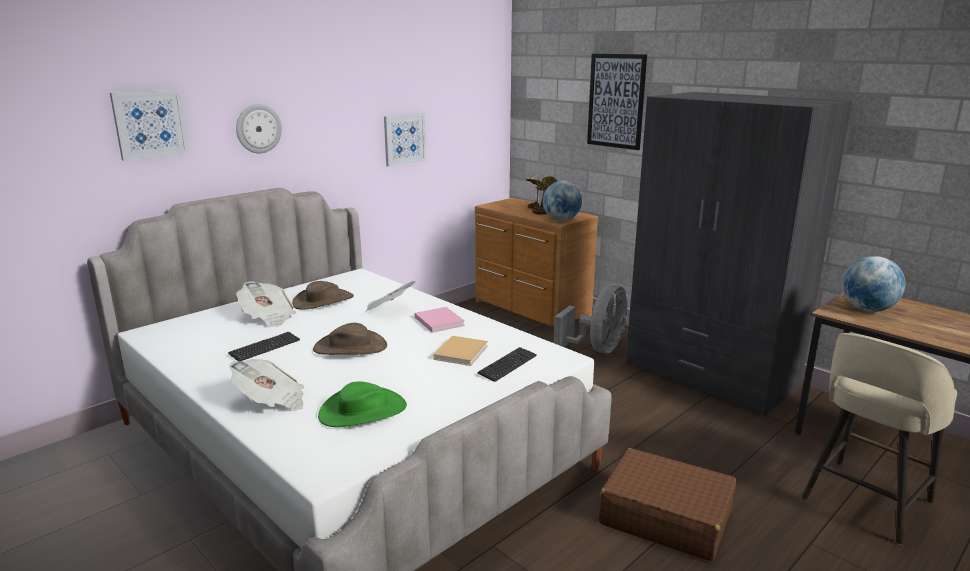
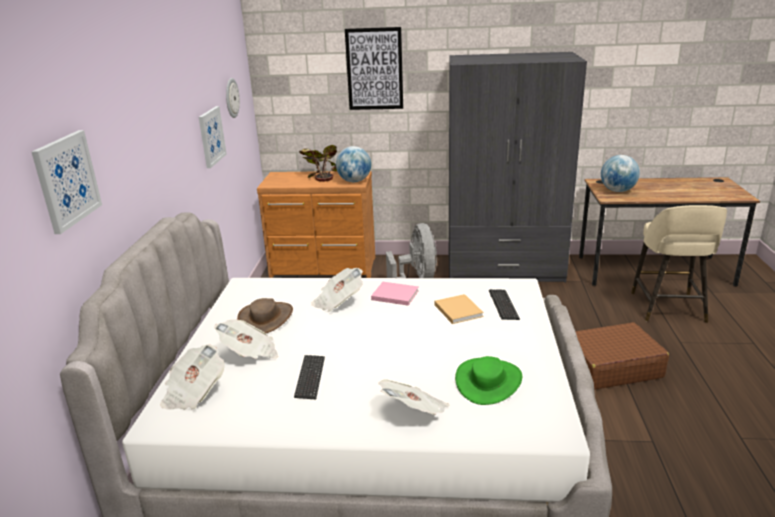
camera: 40 degrees left, 5 degrees up
(194, 325) = (193, 393): none -> newspaper
(258, 128) = (135, 157): wall clock -> wall clock (231, 98)
(350, 347) = (376, 343): brown hat -> none

